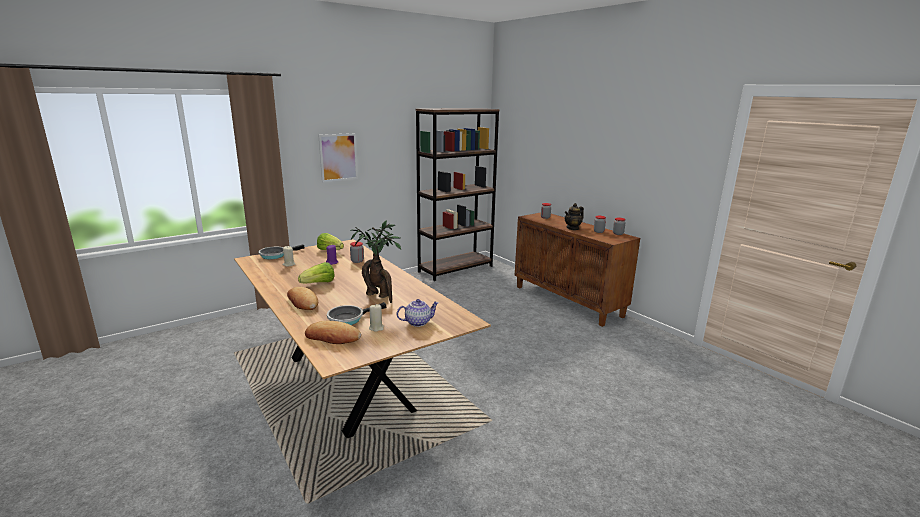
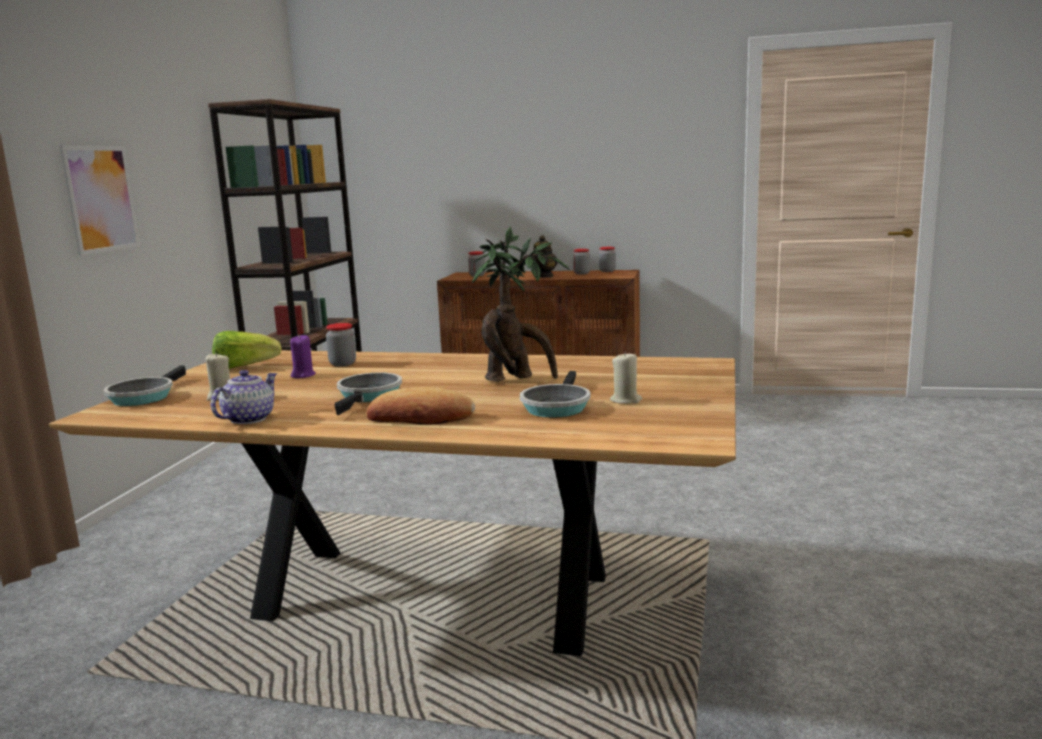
camera: 40 degrees left, 5 degrees down
(319, 283) = (369, 396): lettuce -> frying pan
(332, 337) = (605, 426): bread -> none
(418, 322) = (655, 380): teapot -> teapot (248, 419)

